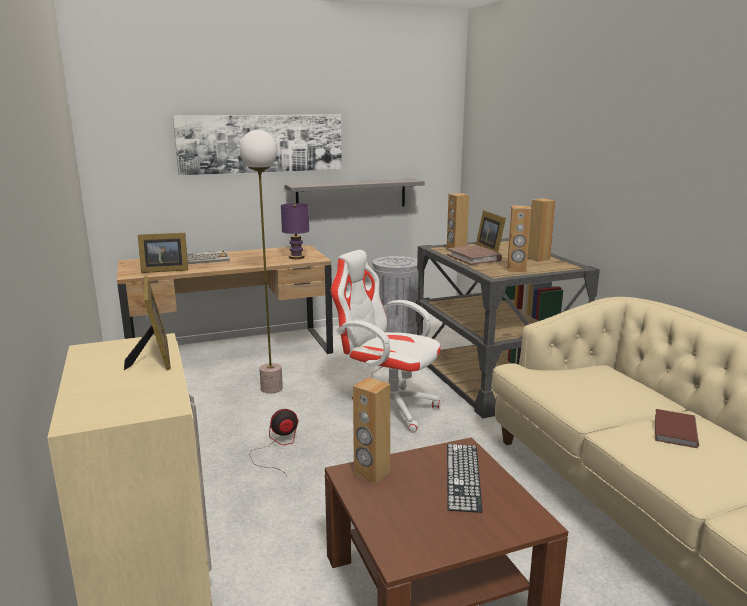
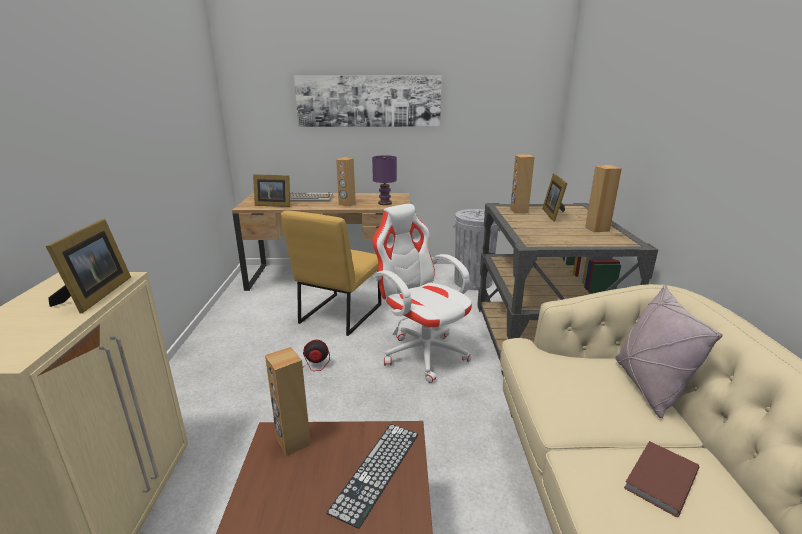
camera: 20 degrees right, 5 degrees up
(271, 388) = (339, 314): floor lamp -> yellow chair
(351, 195) = (449, 151): grey shelf -> none
(474, 258) = (528, 221): brown book -> none
(516, 270) = (560, 239): brown speaker -> brown speaker (347, 204)
(630, 379) = (648, 386): none -> purple pillow

